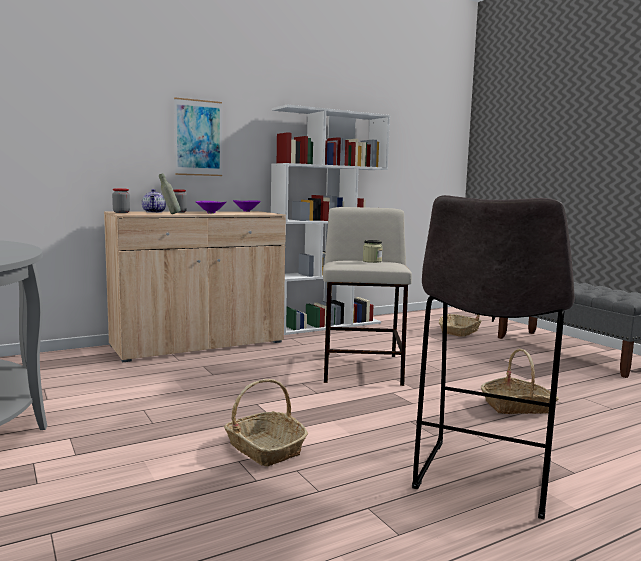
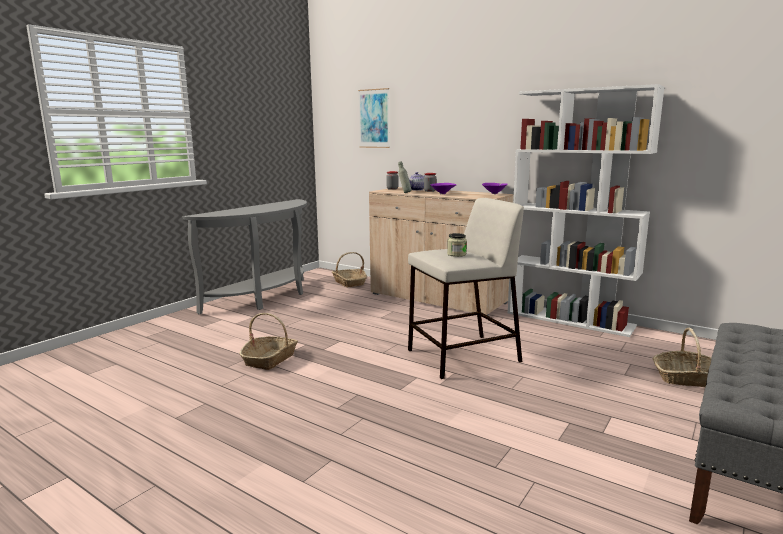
camera: 65 degrees right, 5 degrees up
(198, 138) = (465, 128): picture -> picture (374, 118)
(482, 479) = (265, 437): grey stool -> none
(517, 406) = (448, 440): basket -> basket (349, 282)

